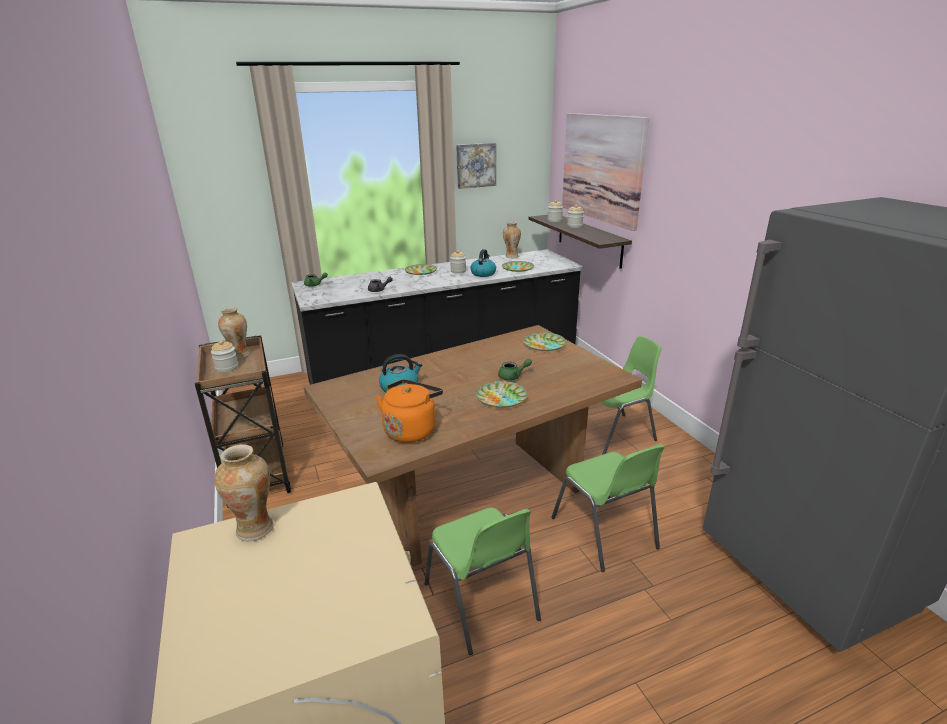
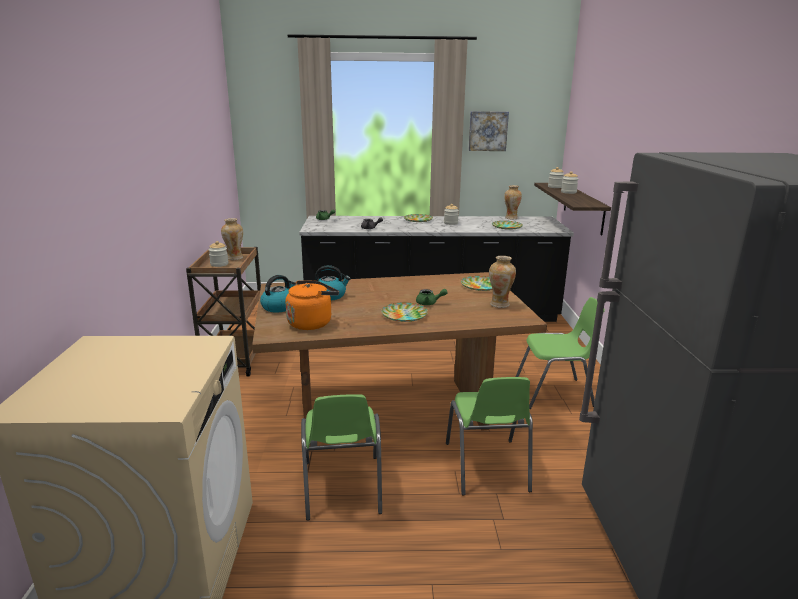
camera: 20 degrees right, 5 degrees down
(255, 528) = (131, 343): vase -> vase (499, 304)
(483, 273) = (471, 227): kettle -> kettle (279, 307)
(601, 168) = (597, 137): picture -> none

